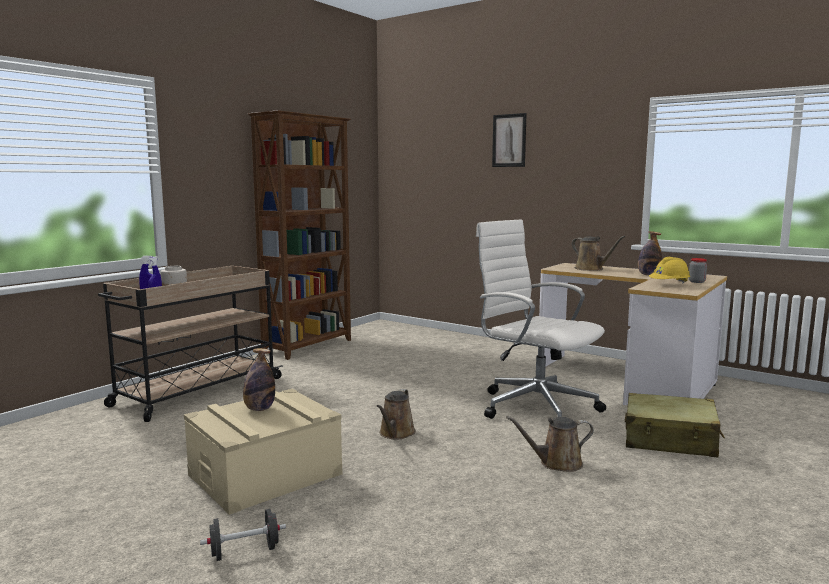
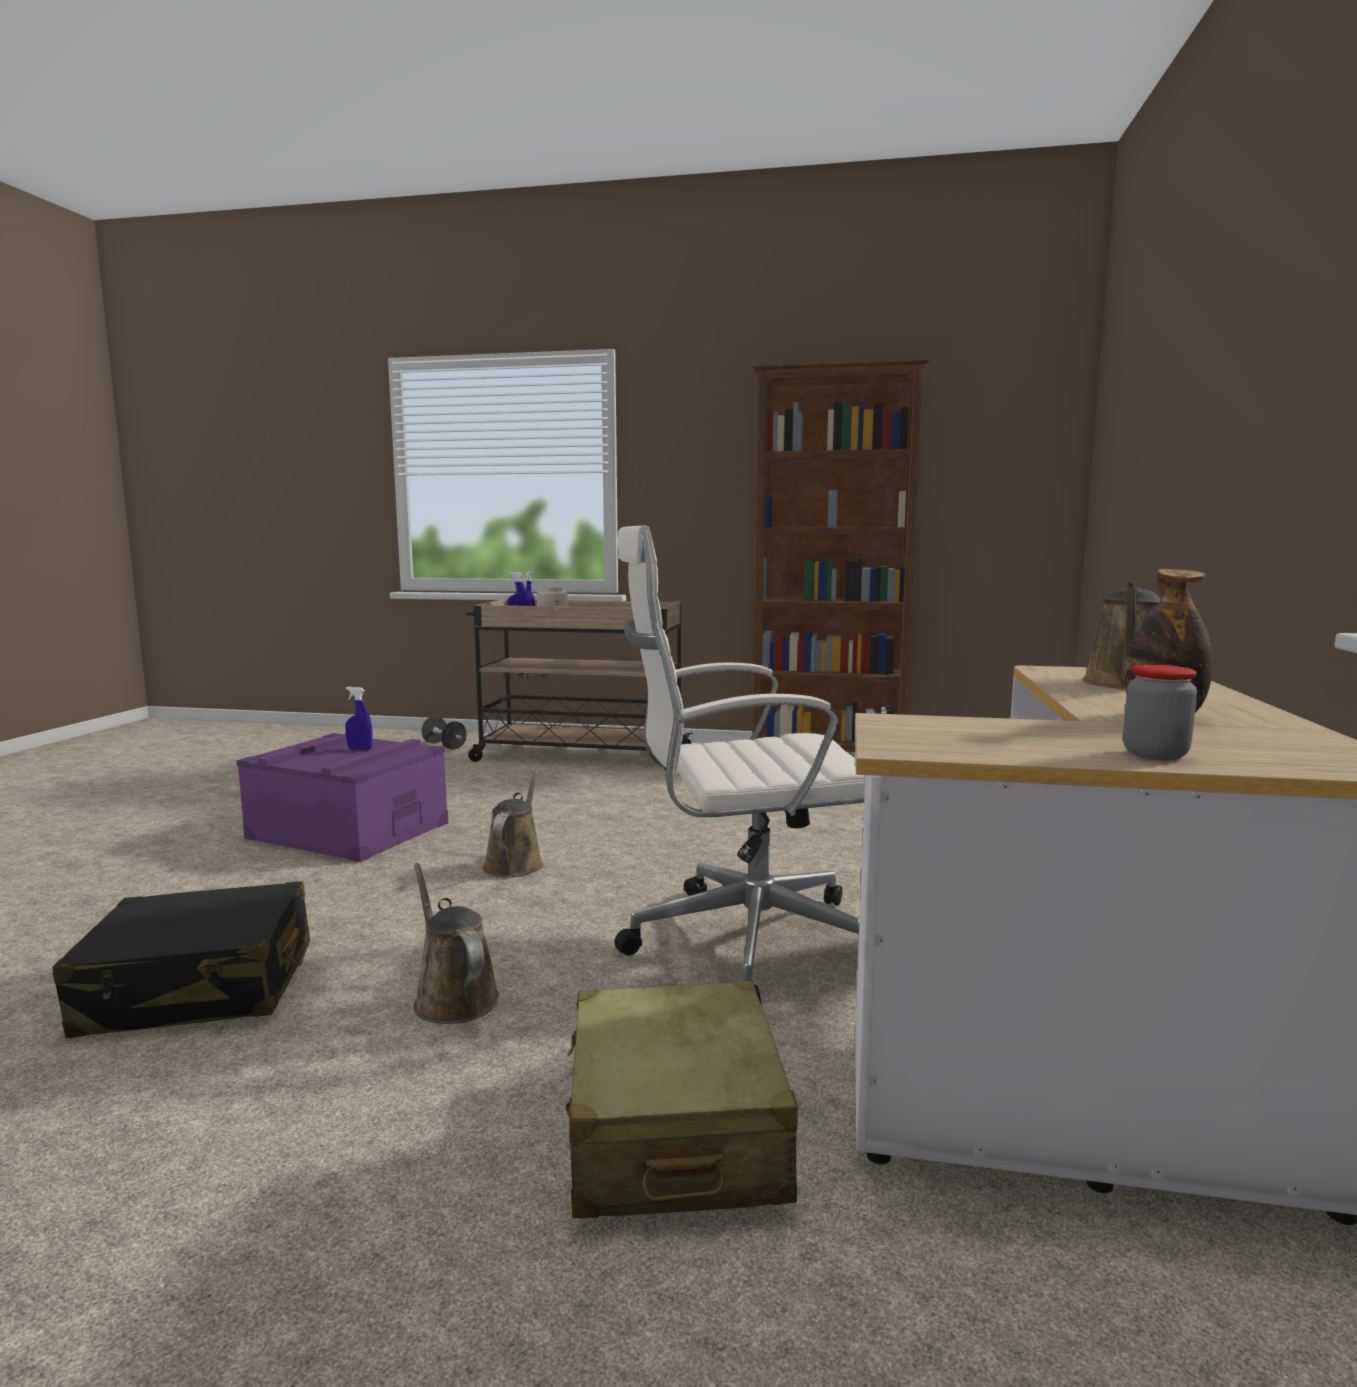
camera: 65 degrees right, 0 degrees up
(244, 552) = (158, 862): black dumbbell -> black dumbbell (444, 746)
(259, 409) = (360, 749): bottle -> blue spray bottle
(265, 475) = (348, 830): beige storage box -> purple storage box
(396, 433) = (515, 864): brown watering can -> brown watering can turned 105 degrees clockwise
(509, 140) = (1211, 344): picture -> none
(512, 525) = (200, 989): none -> black suitcase
(535, 406) = (746, 942): white office chair -> white office chair turned 120 degrees counterclockwise
(669, 284) = (1011, 734): yellow hard hat -> none

